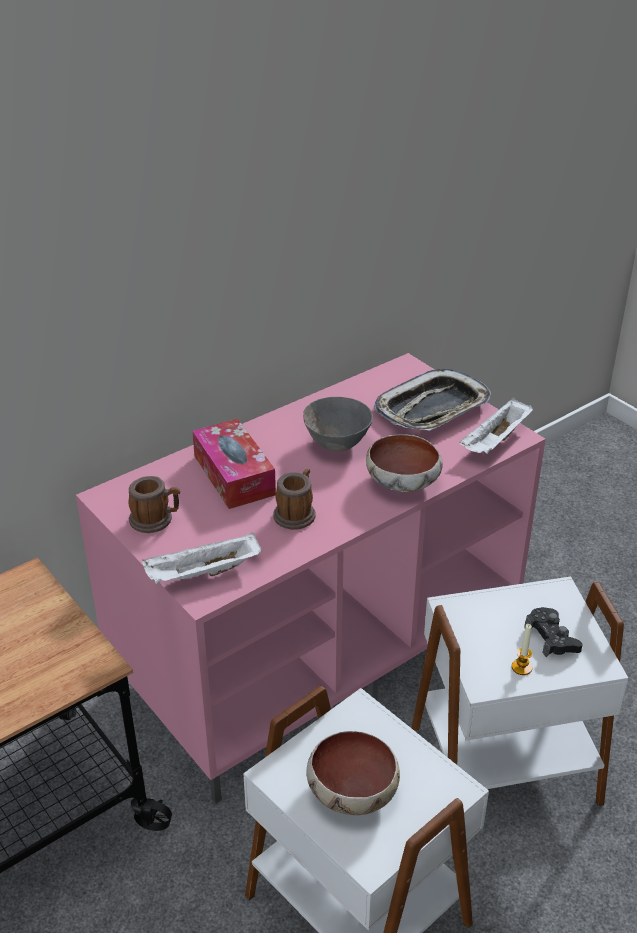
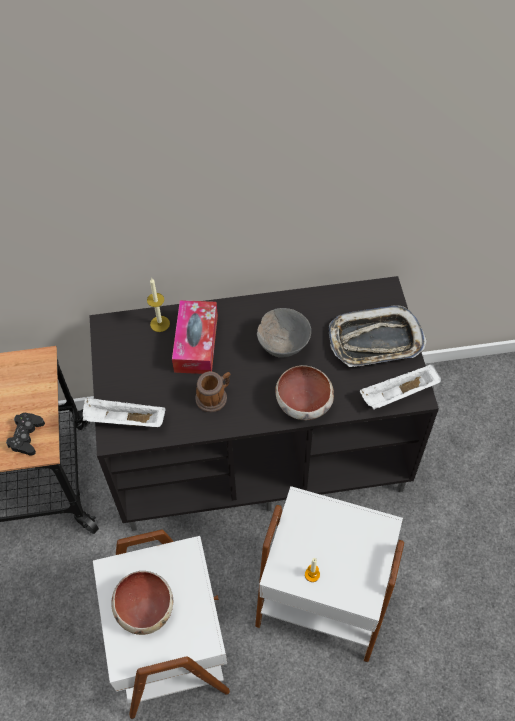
camera: 30 degrees right, 20 degrees up
(156, 519) = (124, 360): mug -> none
(174, 473) = (160, 324): none -> candle
(319, 648) = (261, 449): pink tv stand -> black tv stand
(551, 638) = (349, 562): black game controller -> black game controller (26, 436)

